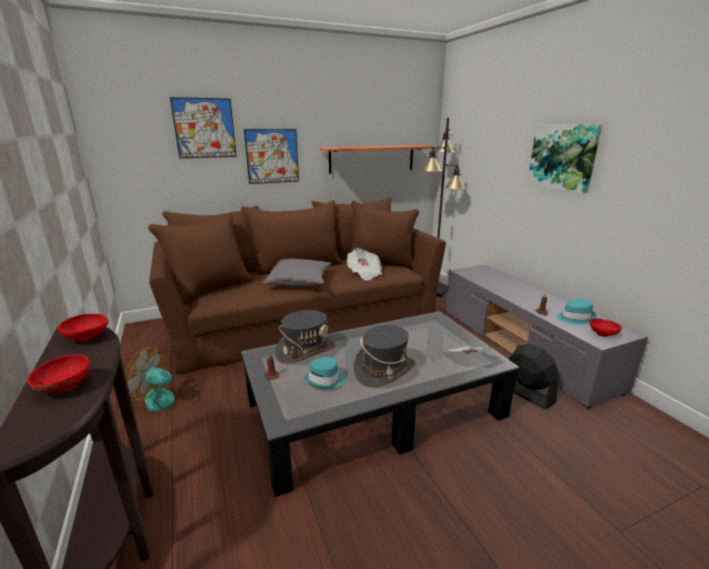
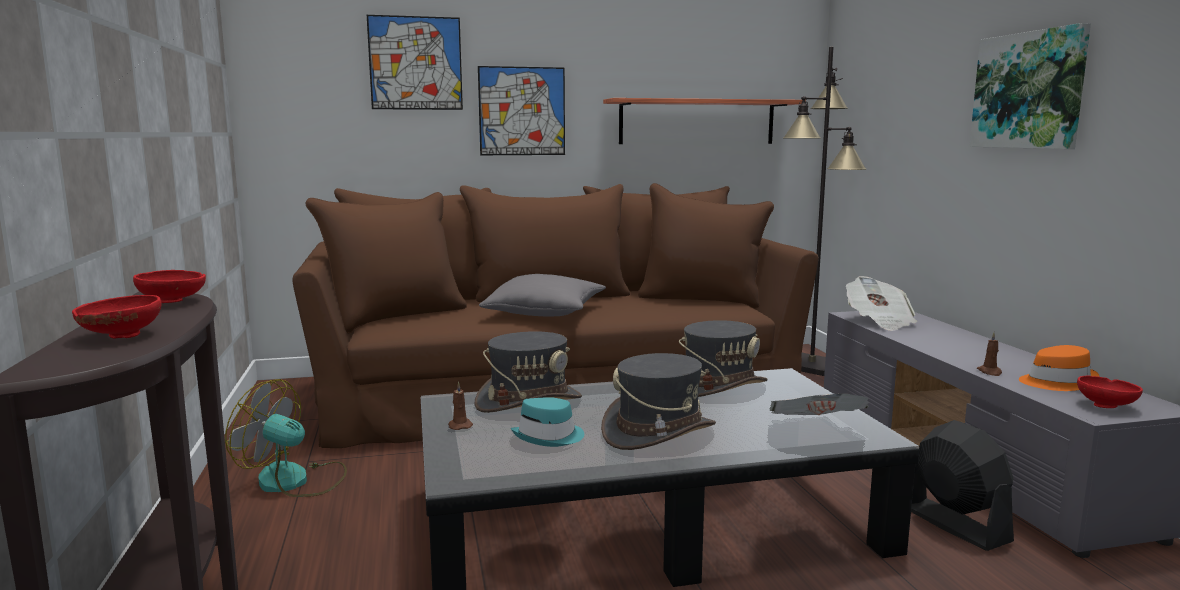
camera: 10 degrees right, 10 degrees down
(364, 273) = (664, 308): newspaper -> newspaper (879, 322)
(405, 329) = (717, 386): none -> grey hat
(575, 318) = (1057, 382): turquoise hat -> orange hat

